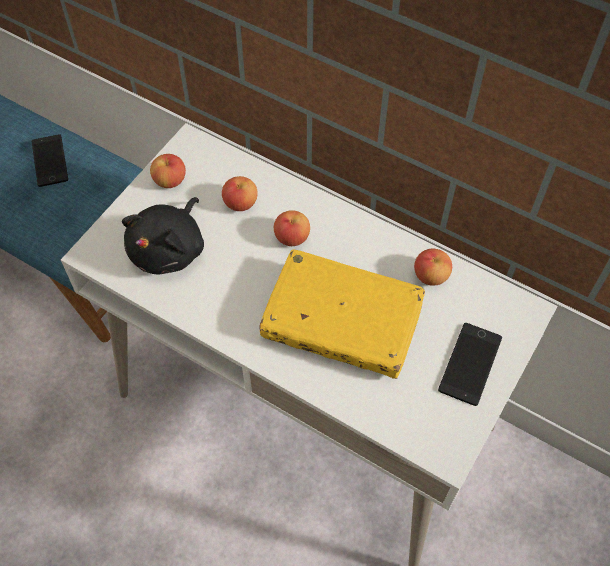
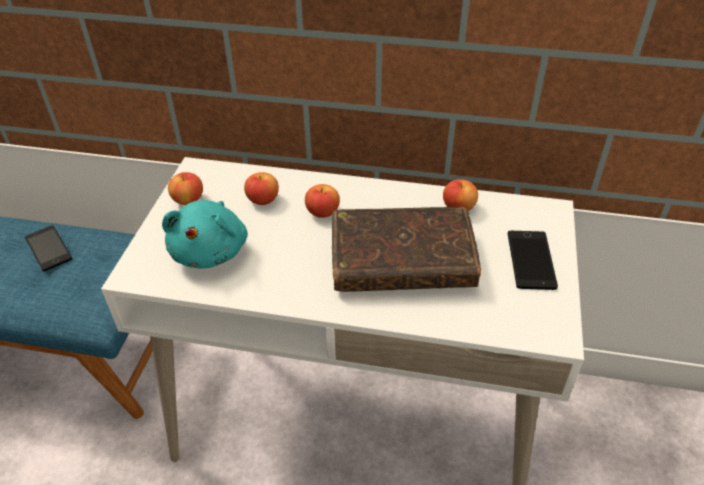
camera: 20 degrees left, 15 degrees down
(170, 249) = (211, 250): black plush toy -> turquoise plush toy
(342, 322) = (402, 261): yellow book -> brown book

